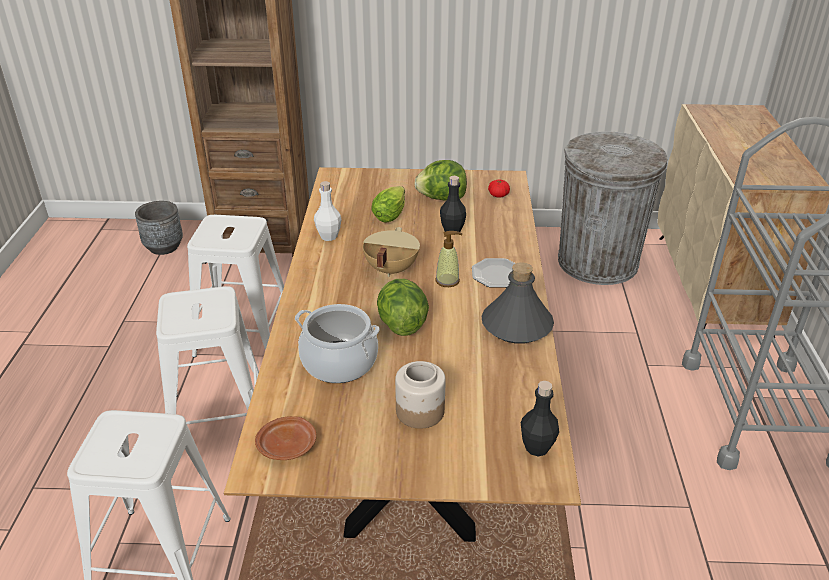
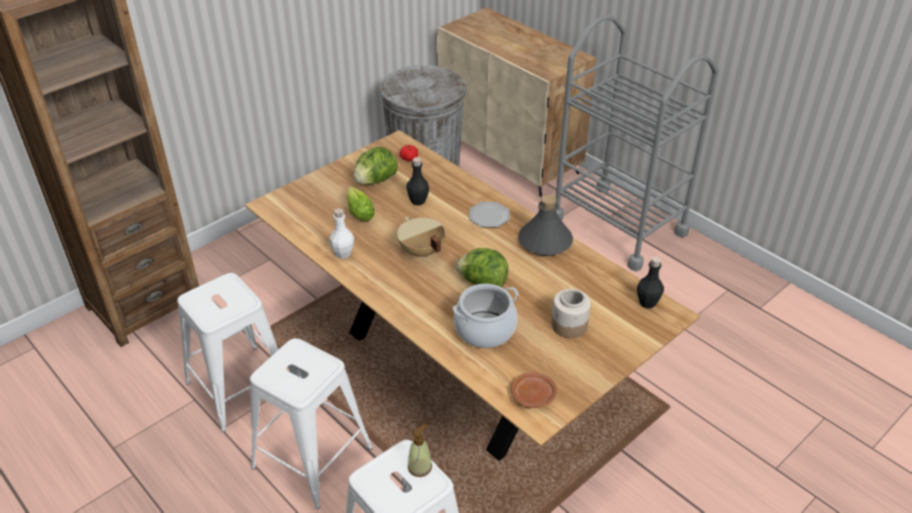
camera: 45 degrees left, 5 degrees up
(164, 247) = (50, 366): grey planter -> none
(447, 281) = (467, 238): soap dispenser -> soap dispenser (420, 467)

